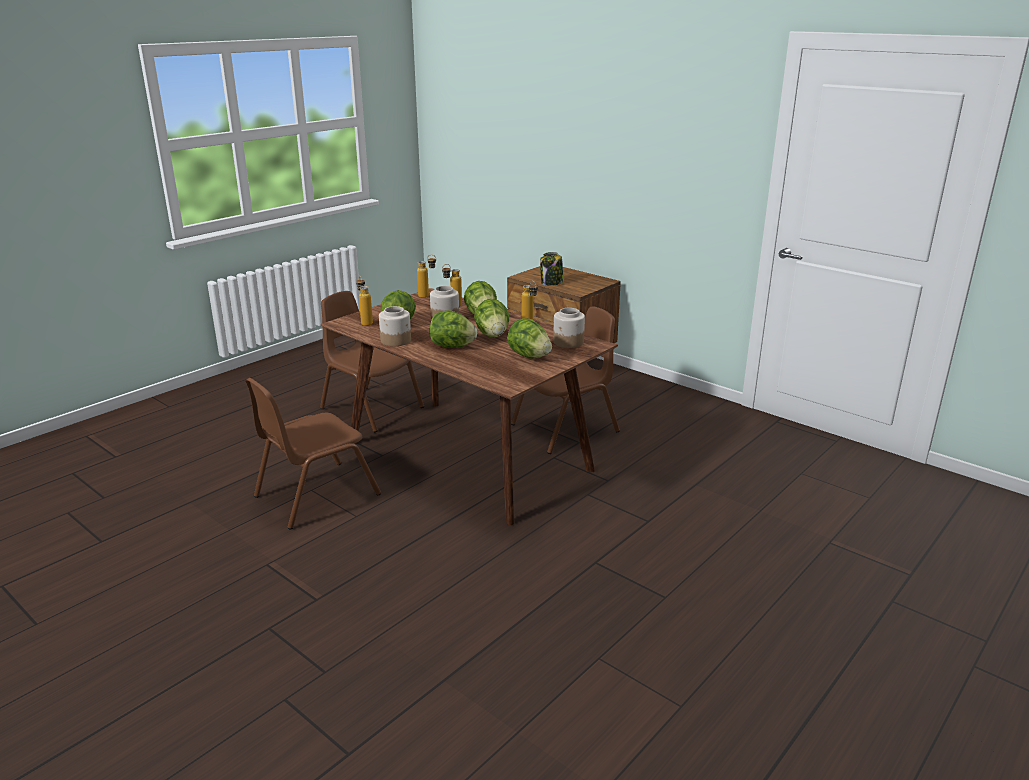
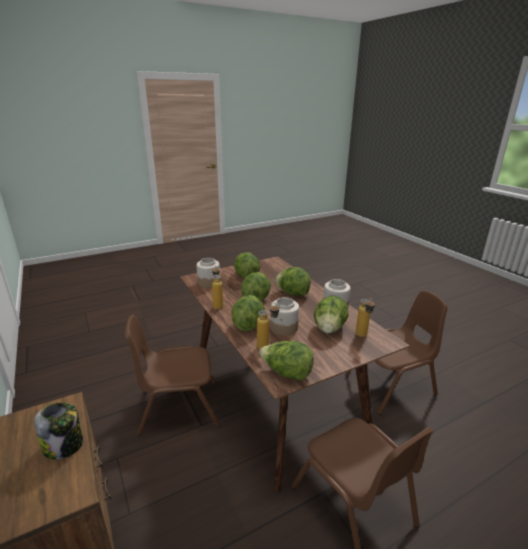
camera: 160 degrees left, 0 degrees up
(428, 296) = (286, 373): bottle -> lettuce

